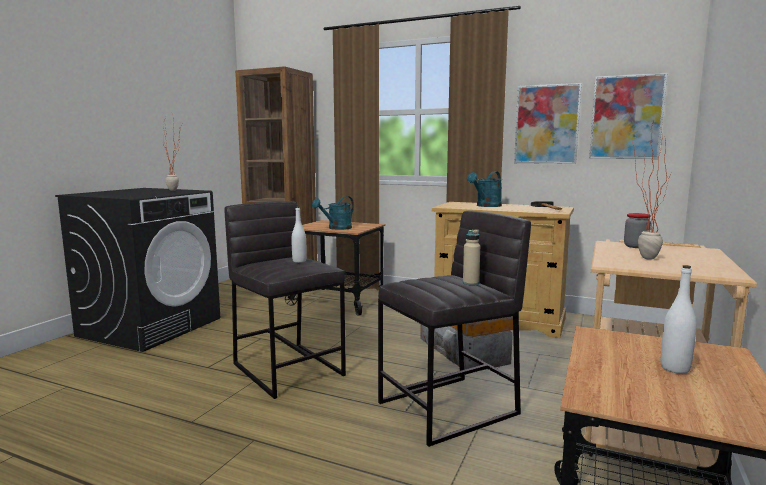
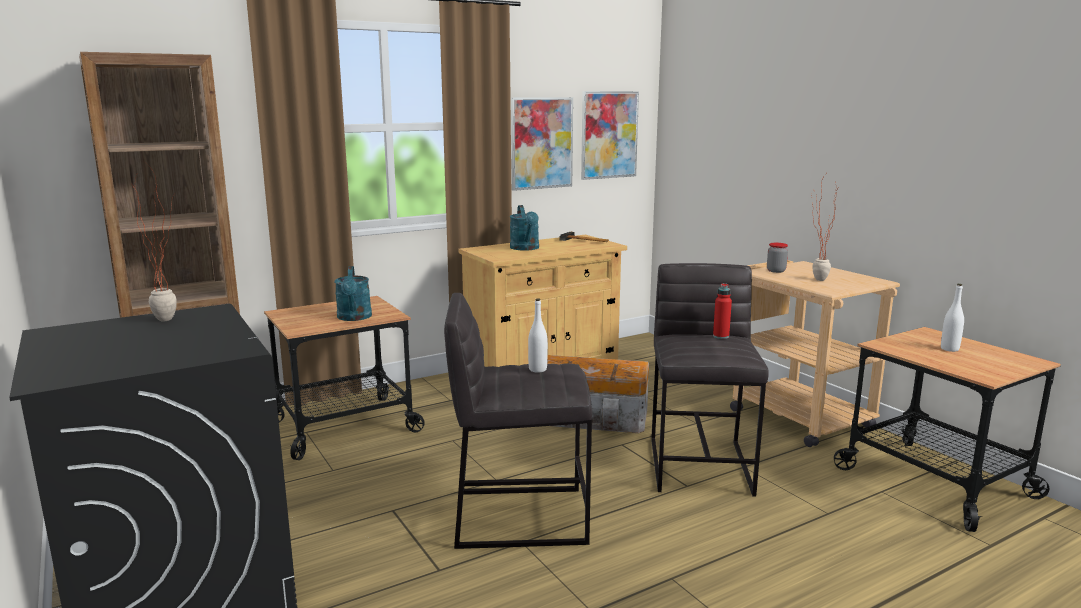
camera: 55 degrees left, 5 degrees up
(470, 283) = (721, 336): beige bottle -> red bottle

